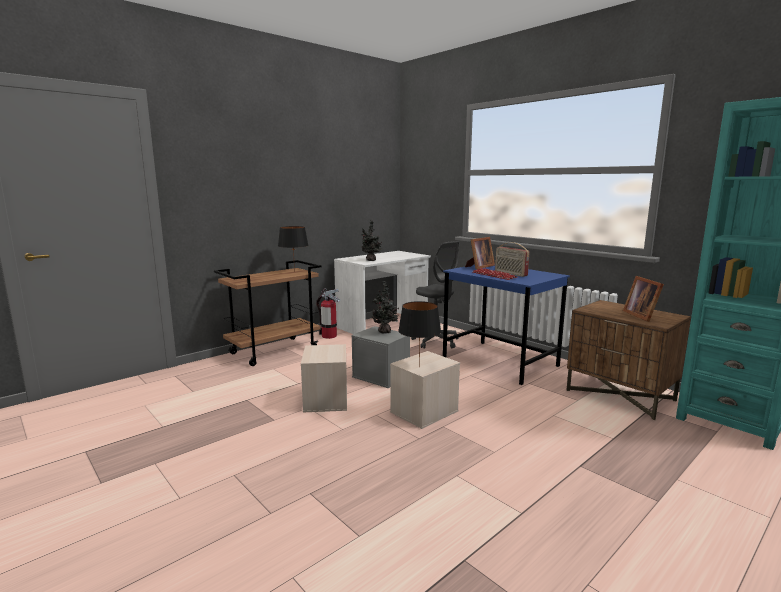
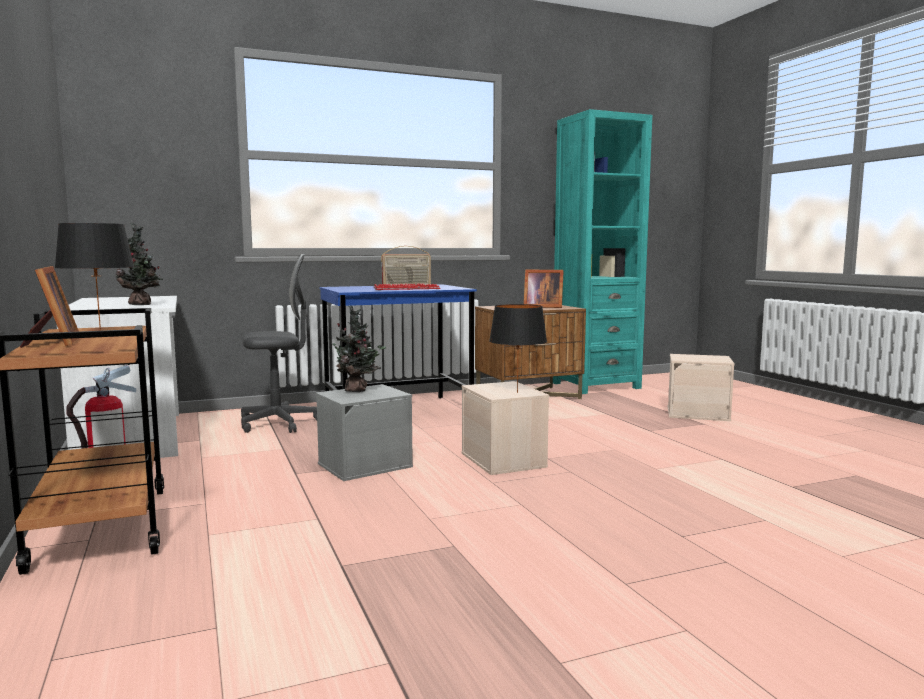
camera: 70 degrees left, 5 degrees down
(326, 400) = (413, 504): beige storage box -> beige storage box (698, 413)
(479, 267) = (345, 288): picture frame -> picture frame (54, 342)

